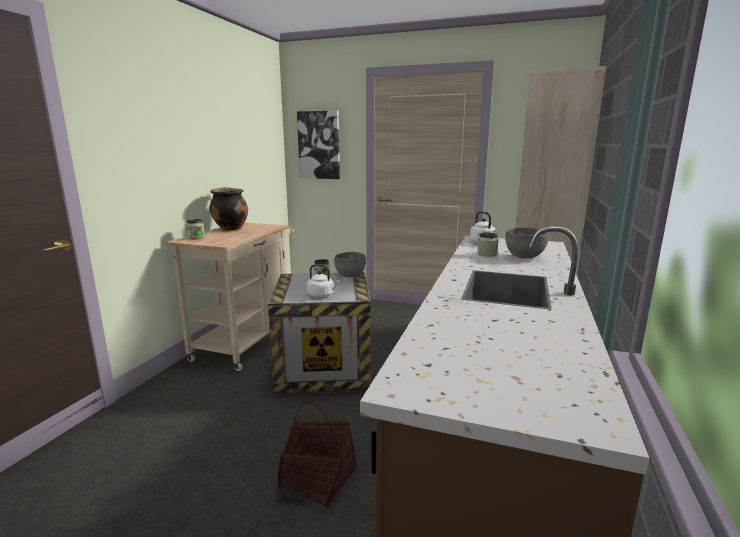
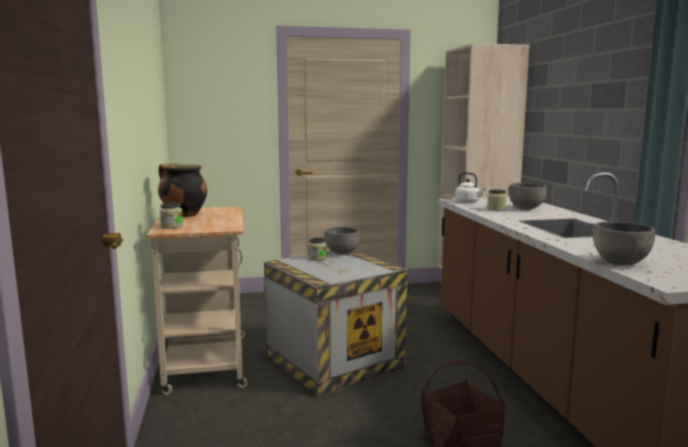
camera: 30 degrees left, 5 degrees down
(319, 145) = (217, 112): picture -> none
(322, 295) = (354, 272): white kettle -> none
(427, 344) = (620, 263): none -> grey bowl

